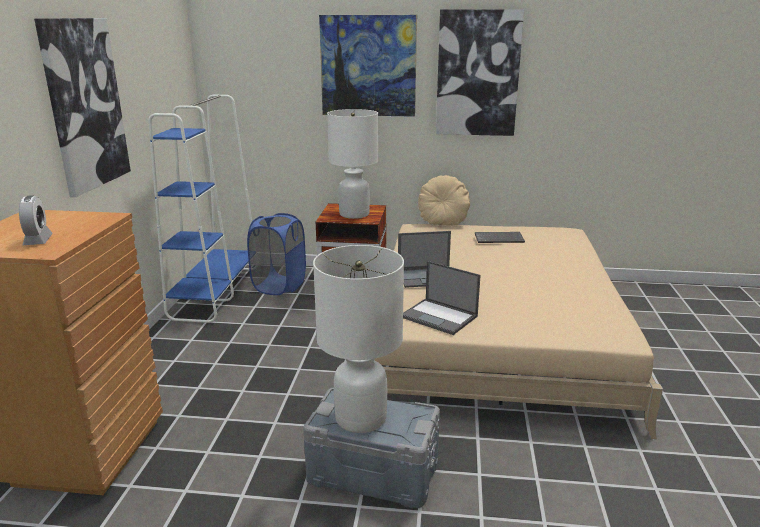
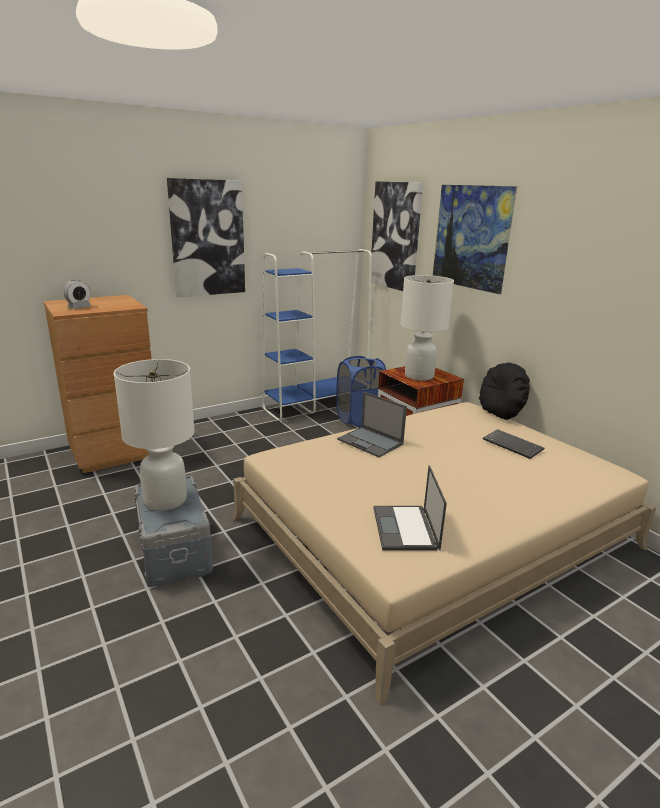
camera: 50 degrees right, 0 degrees up
(440, 317) = (308, 469): laptop -> laptop (405, 529)
(443, 223) = (500, 414): beige pillow -> black pillow
(477, 74) = (565, 257): picture -> picture (396, 236)

